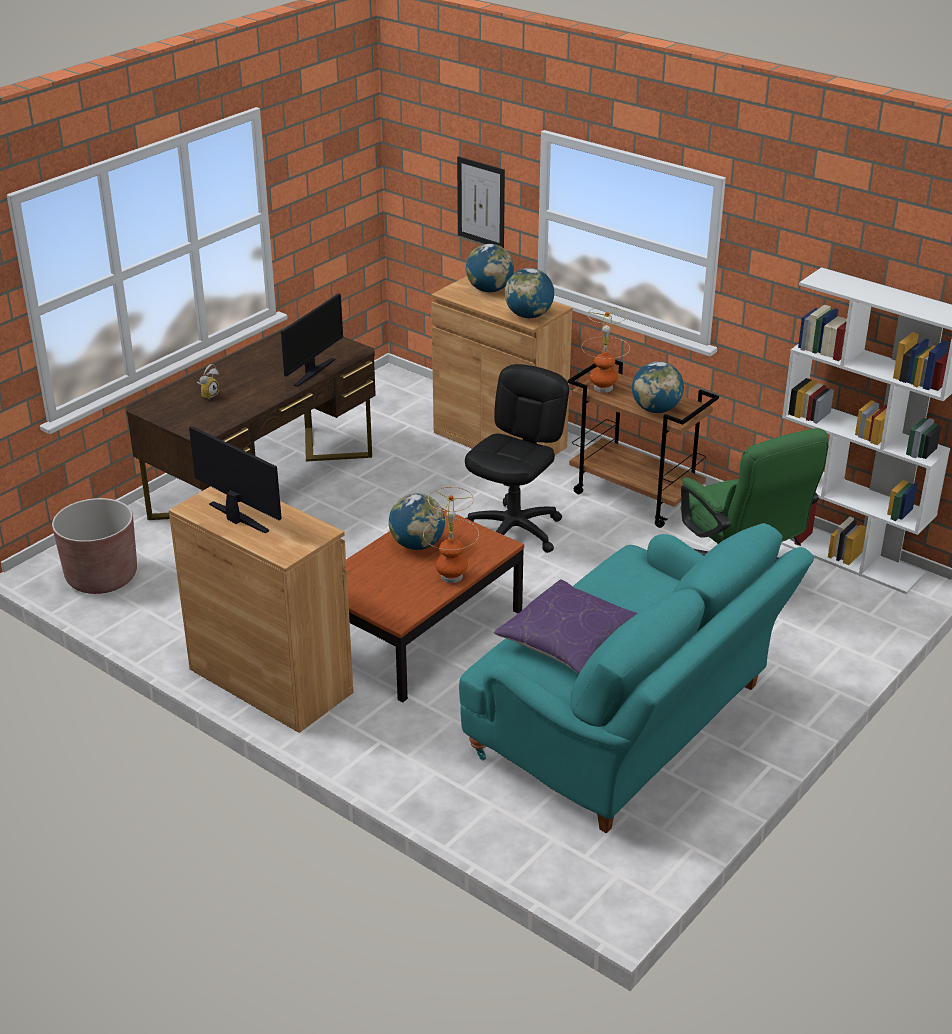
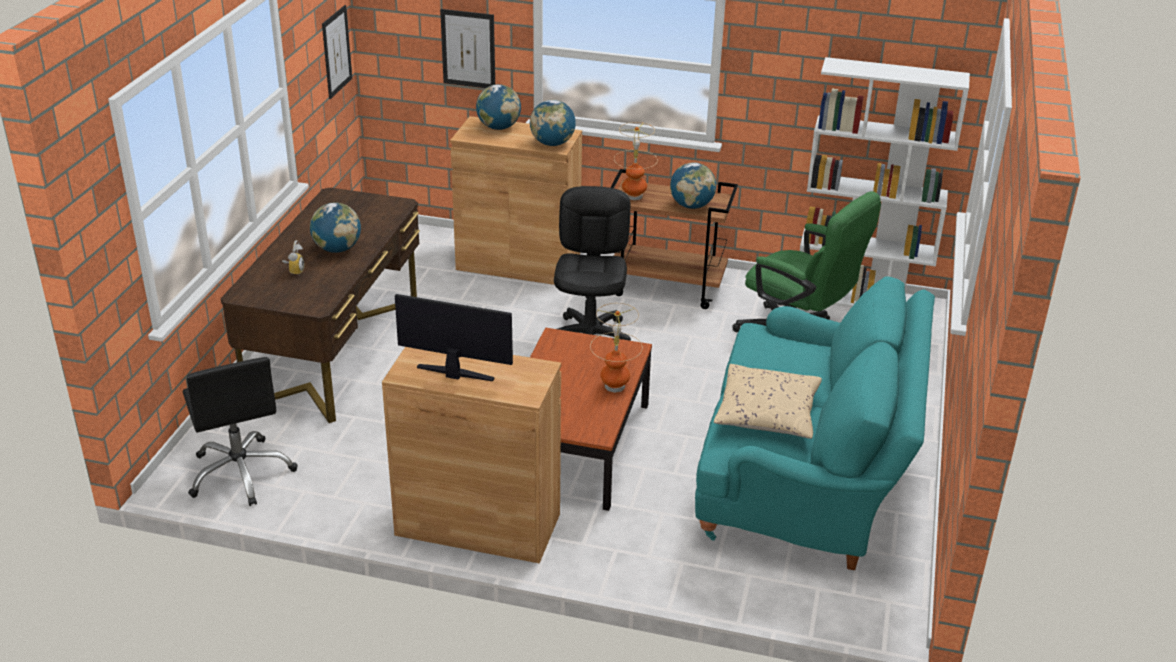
camera: 25 degrees left, 0 degrees up
(102, 577) = (241, 473): brown planter -> black office chair
(313, 372) = (376, 230): monitor -> none
(353, 186) = (336, 51): none -> picture
(417, 545) = (563, 366): globe -> globe (337, 249)
(569, 641) = (767, 414): purple pillow -> beige pillow

